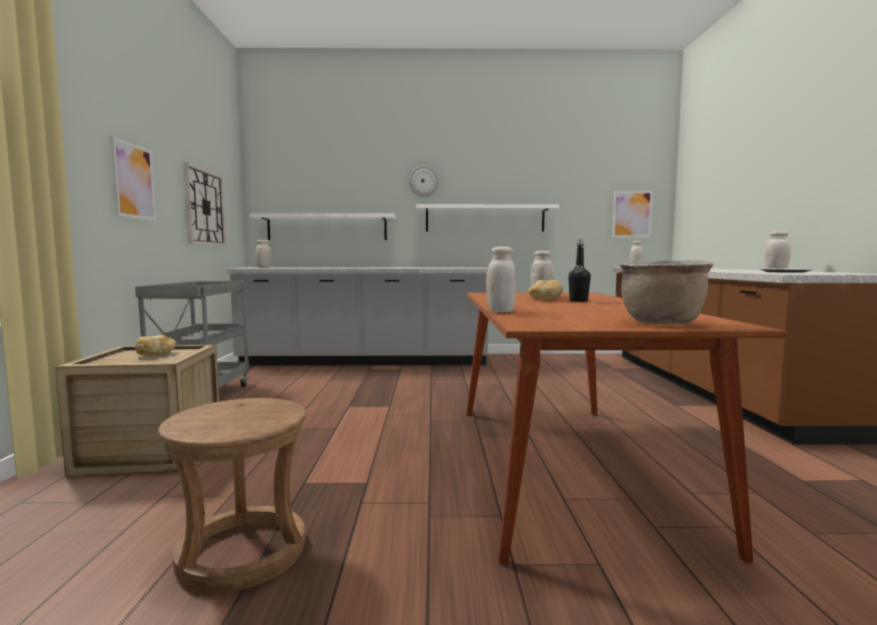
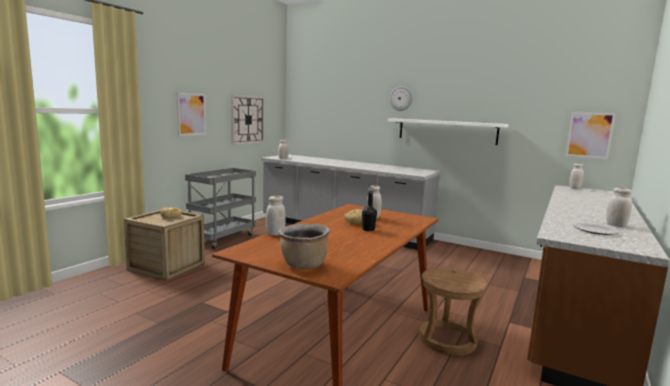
camera: 30 degrees right, 5 degrees up
(243, 552) = (143, 325): brown stool -> brown stool (447, 339)
(327, 227) = (333, 130): white shelf -> none

